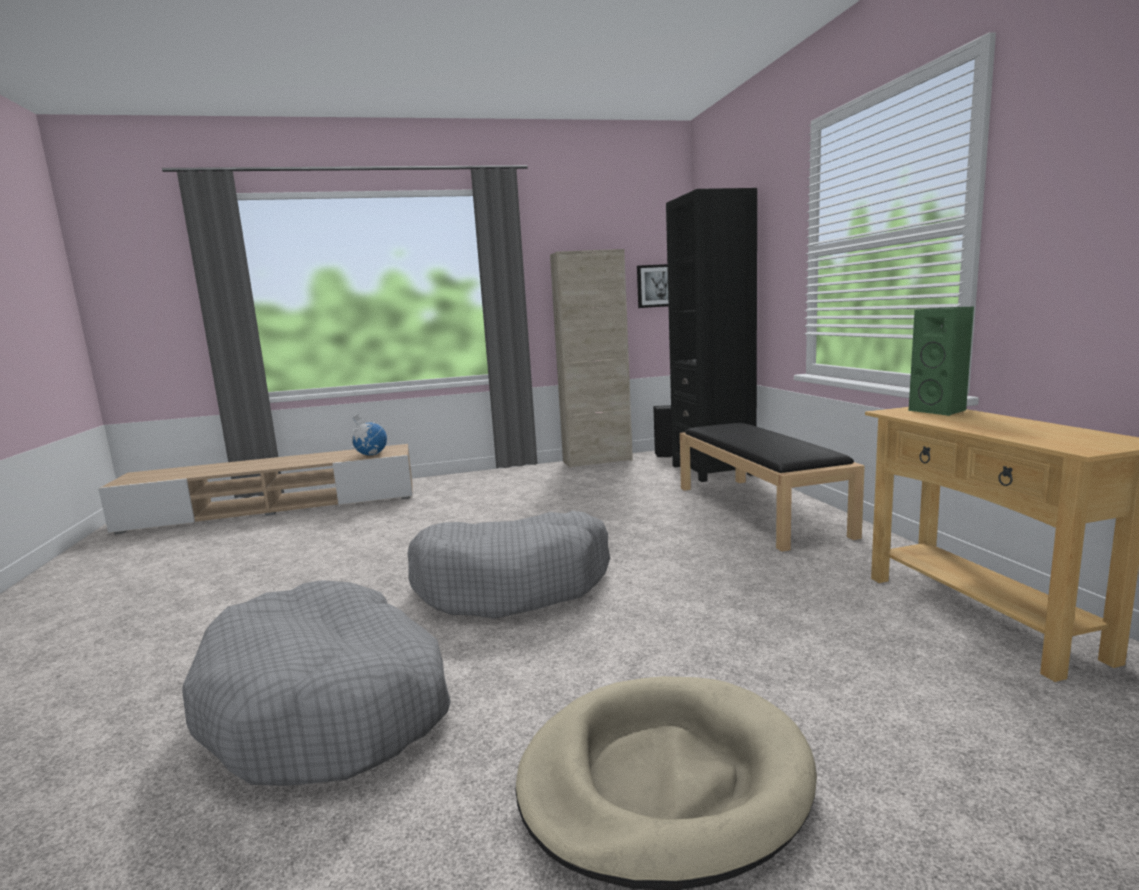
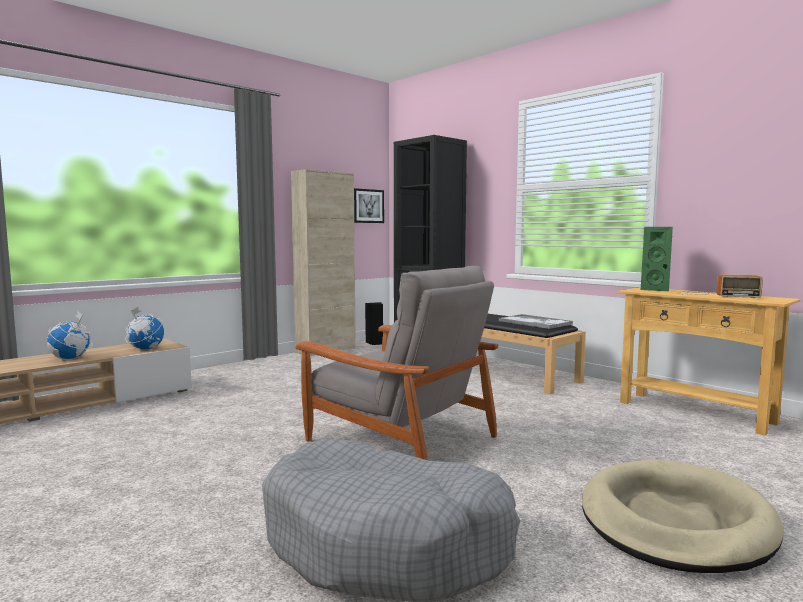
camera: 30 degrees left, 5 degrees down
(303, 461) = (70, 358): none -> globe
(513, 584) = (399, 438): grey dog bed -> grey armchair
(792, 448) = (535, 322): none -> tray
(1010, 427) = (714, 295): none -> radio

